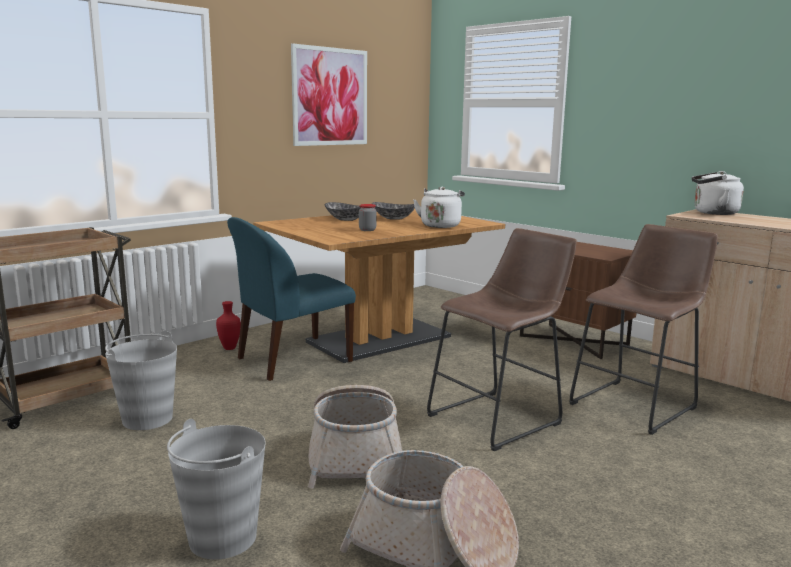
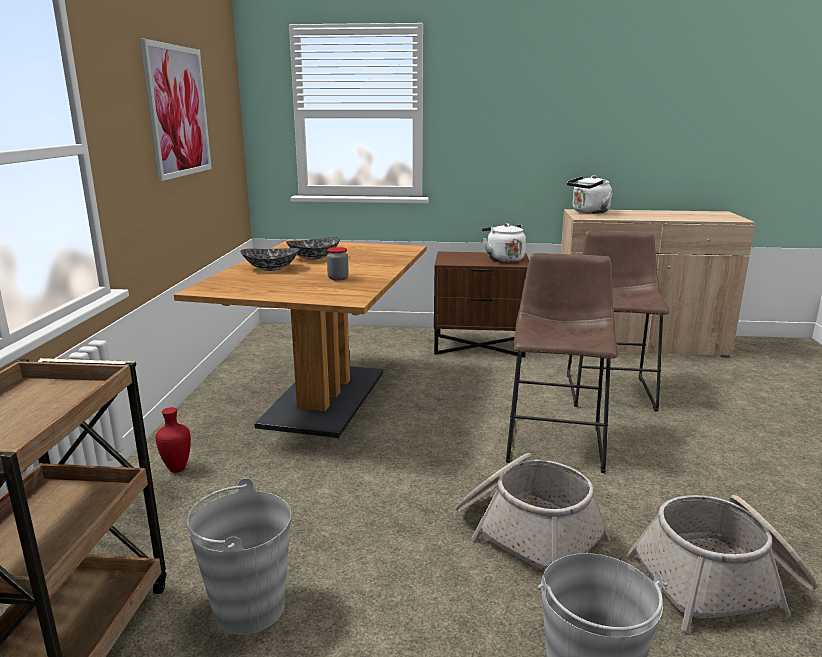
camera: 40 degrees left, 5 degrees up
(292, 360) = (280, 456): blue chair -> none
(440, 225) = (384, 258): white kettle -> white kettle (503, 259)

